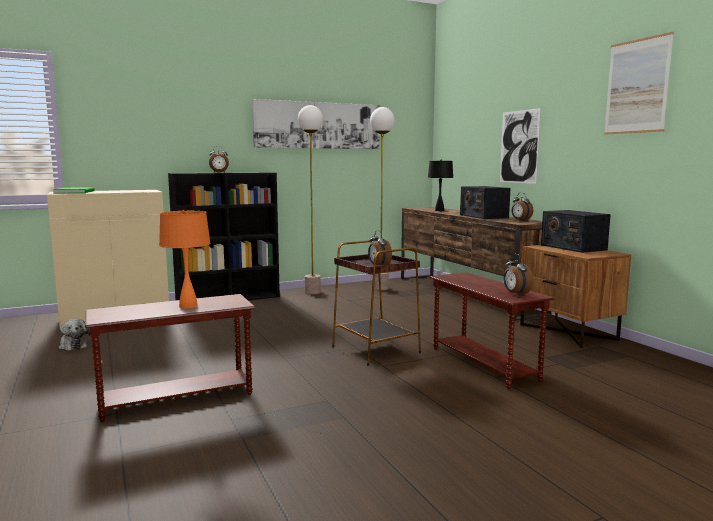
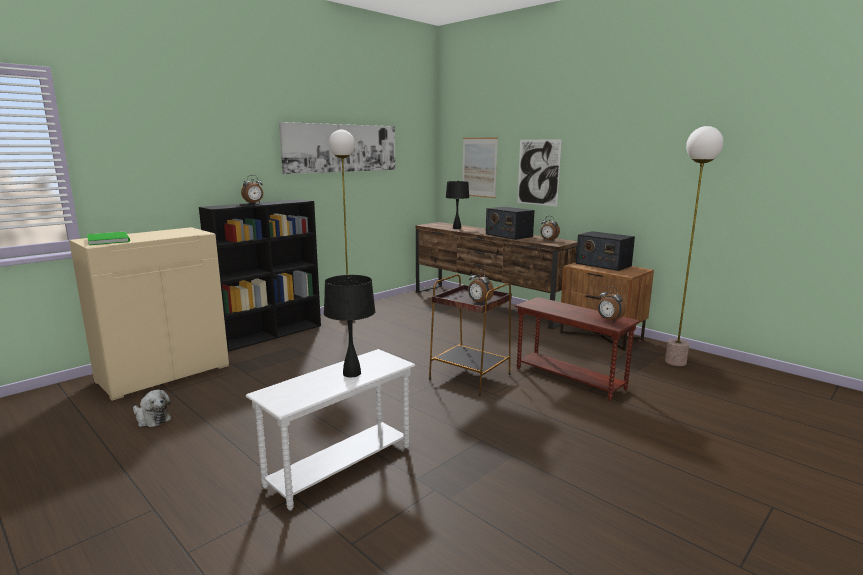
camera: 20 degrees left, 5 degrees up
(176, 398) = (339, 466): brown side table -> white side table
(188, 306) = (352, 373): orange table lamp -> black table lamp
(381, 288) = (408, 305): floor lamp -> floor lamp (675, 362)
(637, 86) = (659, 130): picture -> picture (479, 167)

